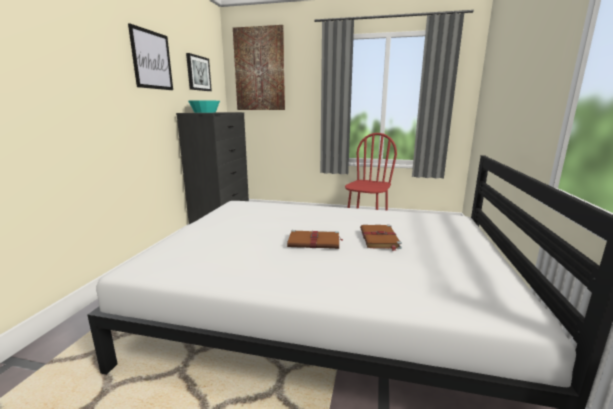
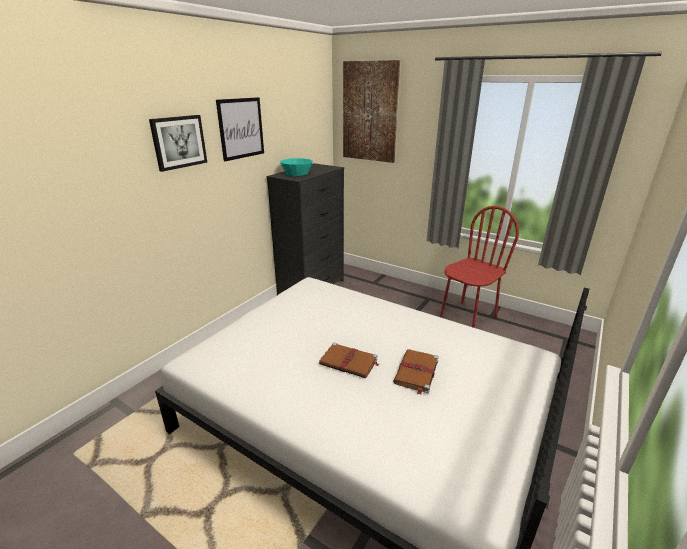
camera: 20 degrees right, 10 degrees up
(198, 73) = (296, 125): picture -> picture (178, 142)

